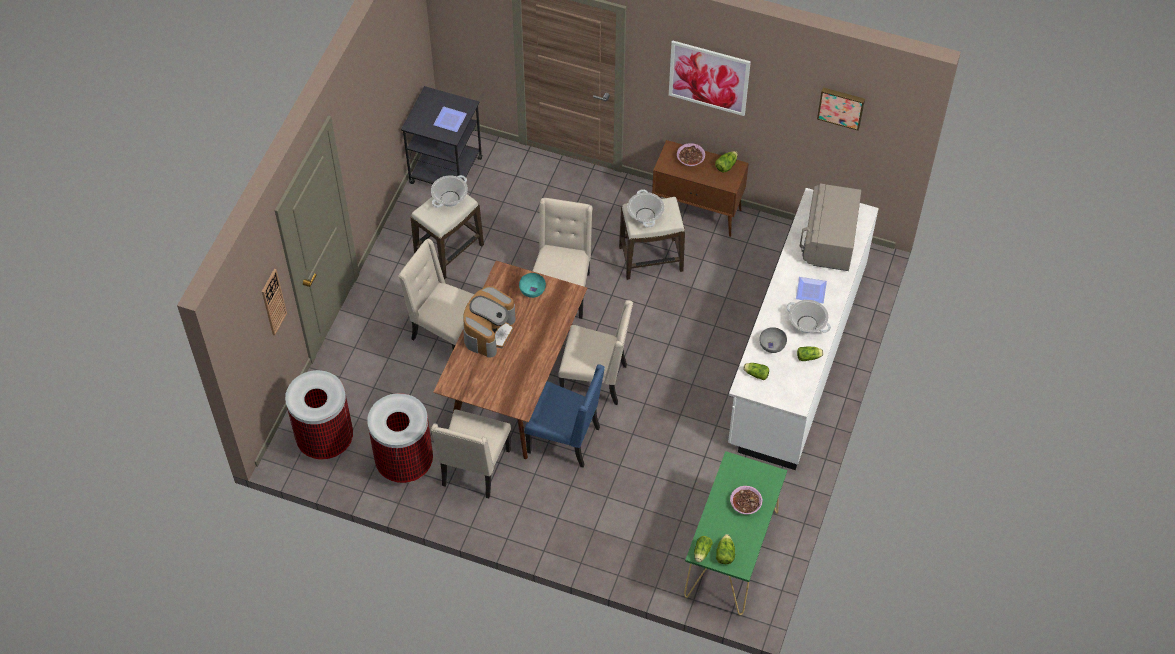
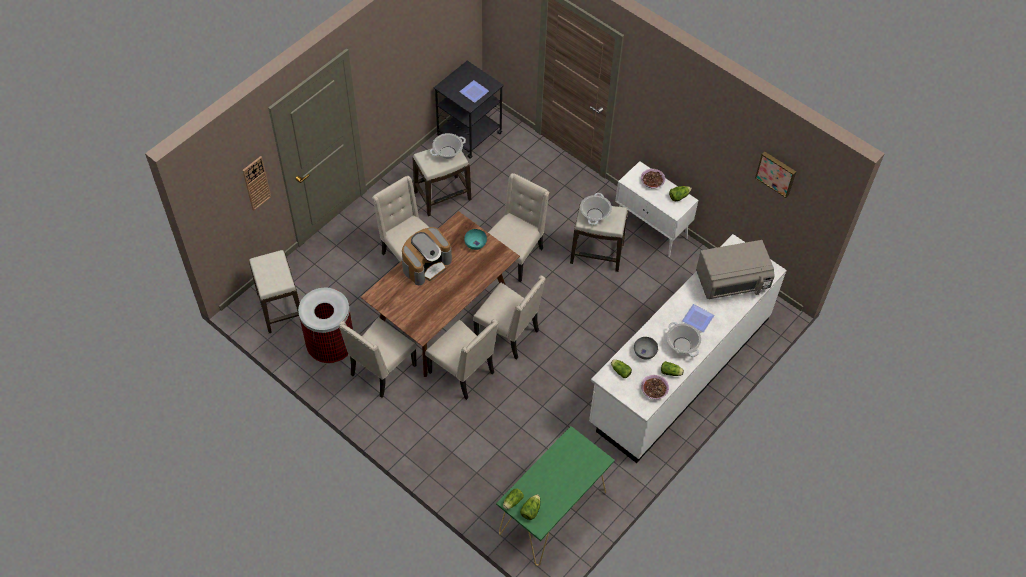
camera: 20 degrees right, 0 degrees up
(325, 440) = (280, 308): trash can -> stool
(566, 439) = (463, 372): blue chair -> beige chair
(698, 212) = (651, 229): brown cabinet -> white cabinet
(709, 77) = (678, 116): picture -> none
(745, 503) = (567, 474): bowl -> bowl (654, 390)
(828, 240) = (732, 282): grey microwave -> grey microwave turned 135 degrees counterclockwise

